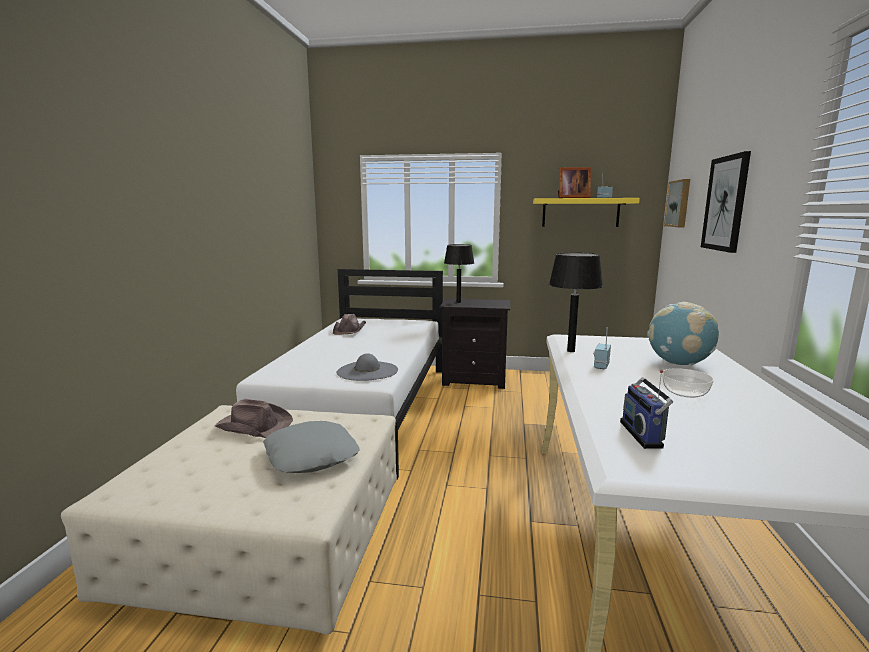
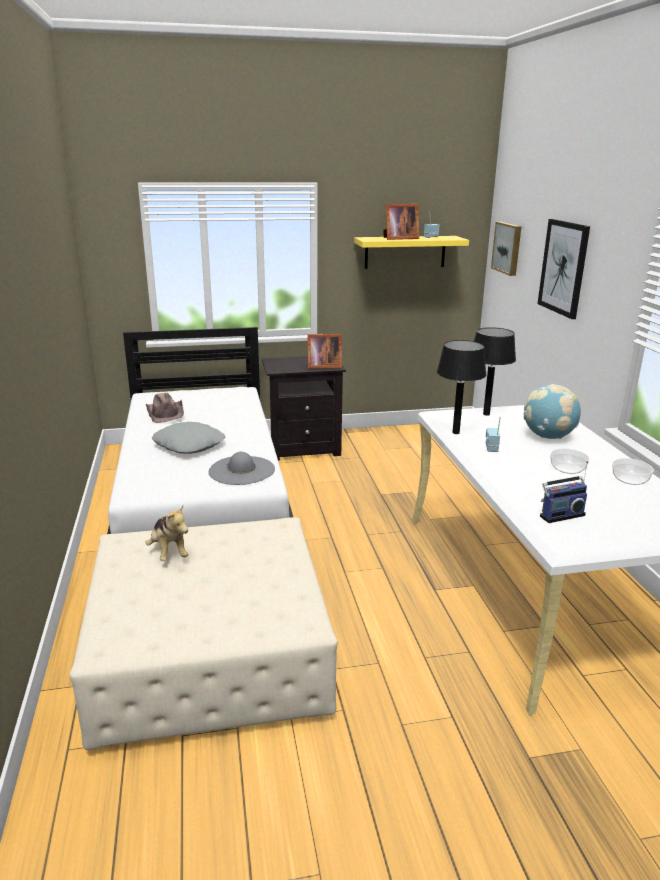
camera: 20 degrees left, 10 degrees up
(254, 425) = (168, 552): brown hat -> plush toy
(312, 455) = (259, 572): grey pillow -> grey pillow (189, 445)
(458, 302) = (283, 365): black table lamp -> black table lamp (486, 414)
(491, 305) = (322, 366): none -> picture frame
(644, 434) = (560, 515): radio -> radio turned 90 degrees counterclockwise
(770, 412) = (629, 480): none -> bowl

